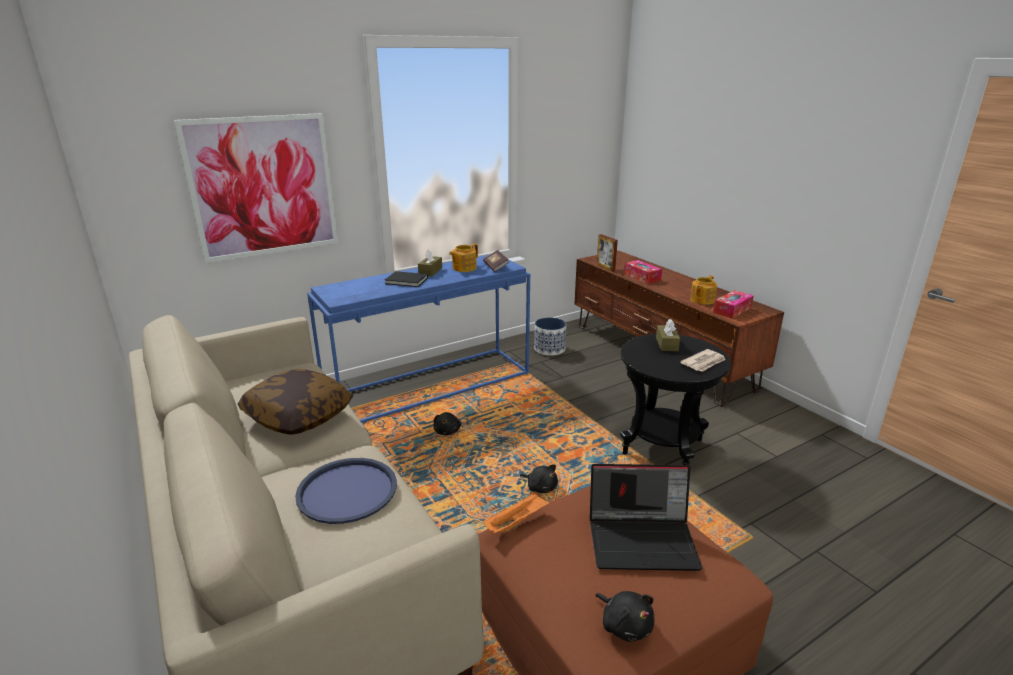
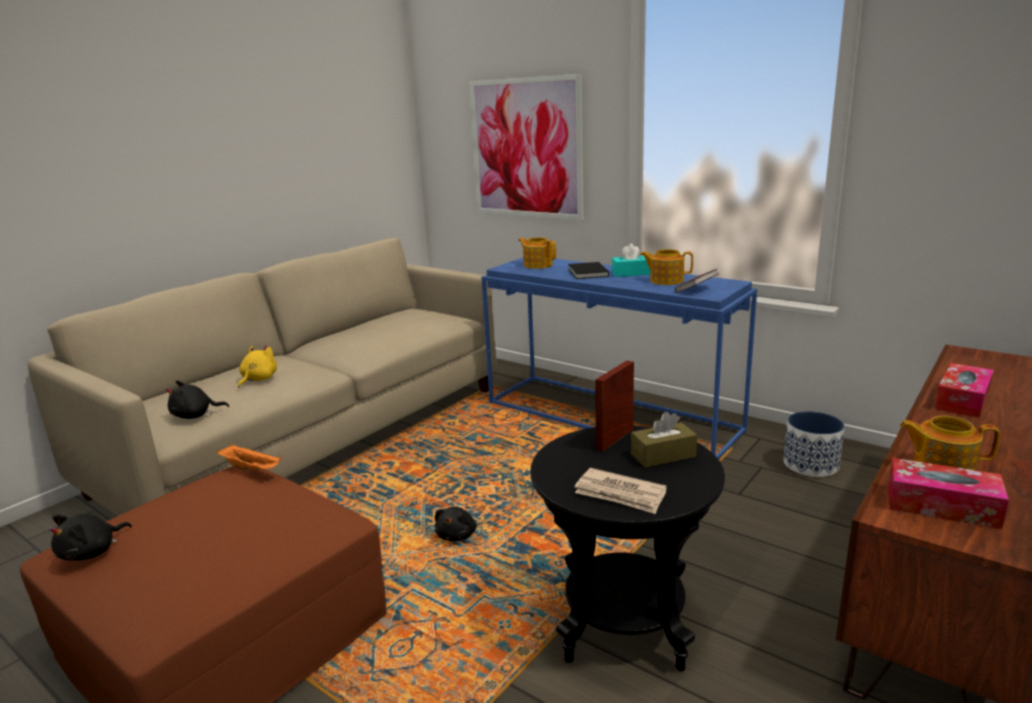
camera: 70 degrees right, 5 degrees down
(298, 416) = (367, 338): pillow -> none
(347, 491) = (258, 379): blue tray -> yellow plush toy
(352, 289) = (537, 265): none -> teapot
(430, 271) = (631, 273): brown tissue box -> turquoise tissue box
(447, 431) = (528, 451): black plush toy -> black plush toy (195, 415)
(605, 268) = (945, 368): picture frame -> picture frame (615, 439)
(643, 540) = (217, 542): laptop -> none

